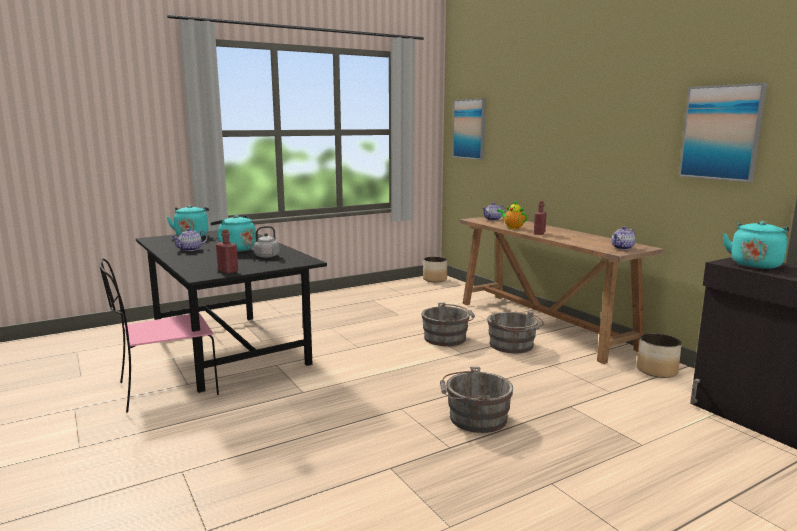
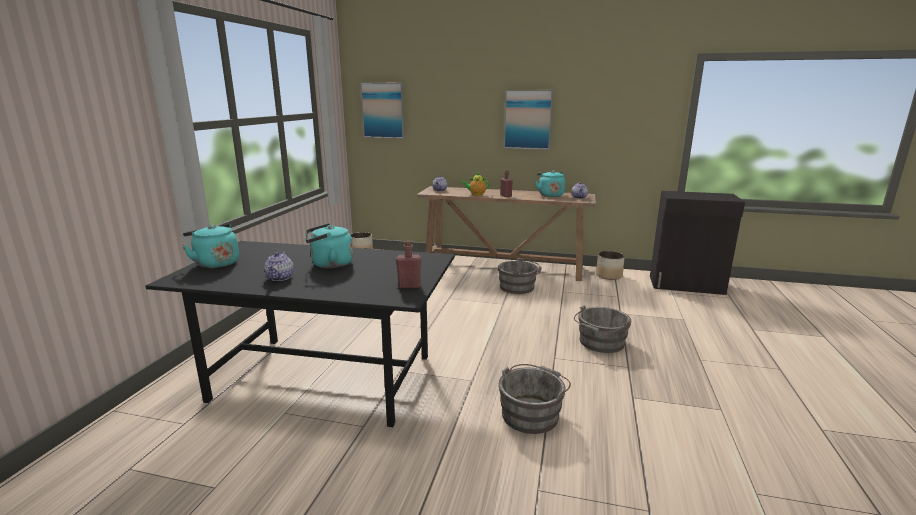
camera: 45 degrees left, 5 degrees up
(165, 389) = (354, 443): pink chair -> none
(265, 256) = (385, 263): grey kettle -> none
(447, 338) = (472, 297): grey bucket -> grey bucket (532, 413)
(721, 132) = (633, 112): picture -> picture (528, 119)
(755, 264) = (685, 195): turquoise kettle -> turquoise kettle (550, 195)

